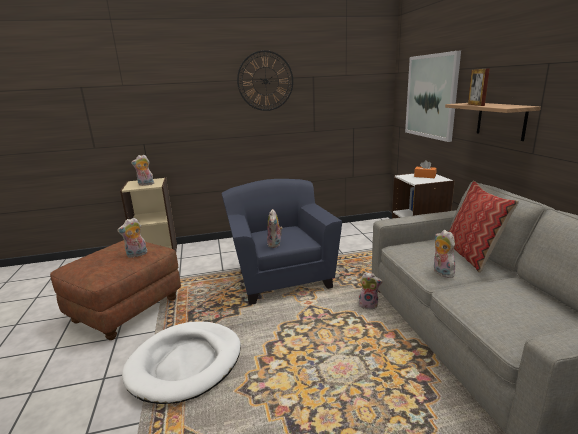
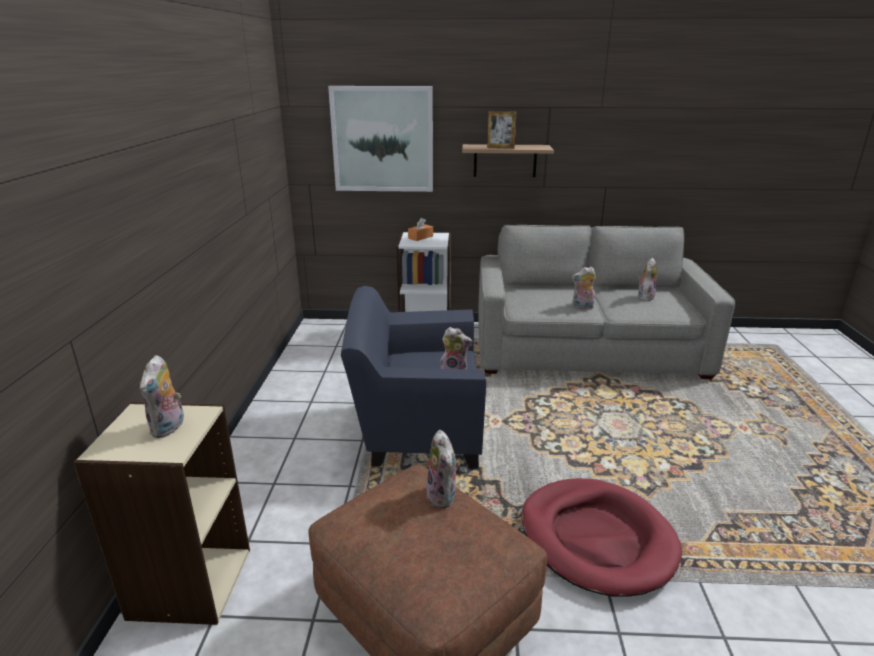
camera: 75 degrees left, 5 degrees up
(185, 363) = (596, 539): white dog bed -> red dog bed
(265, 81) = (200, 134): wall clock -> none
(368, 305) = (516, 386): plush toy -> plush toy (644, 297)
(472, 255) = (555, 288): pillow -> none

